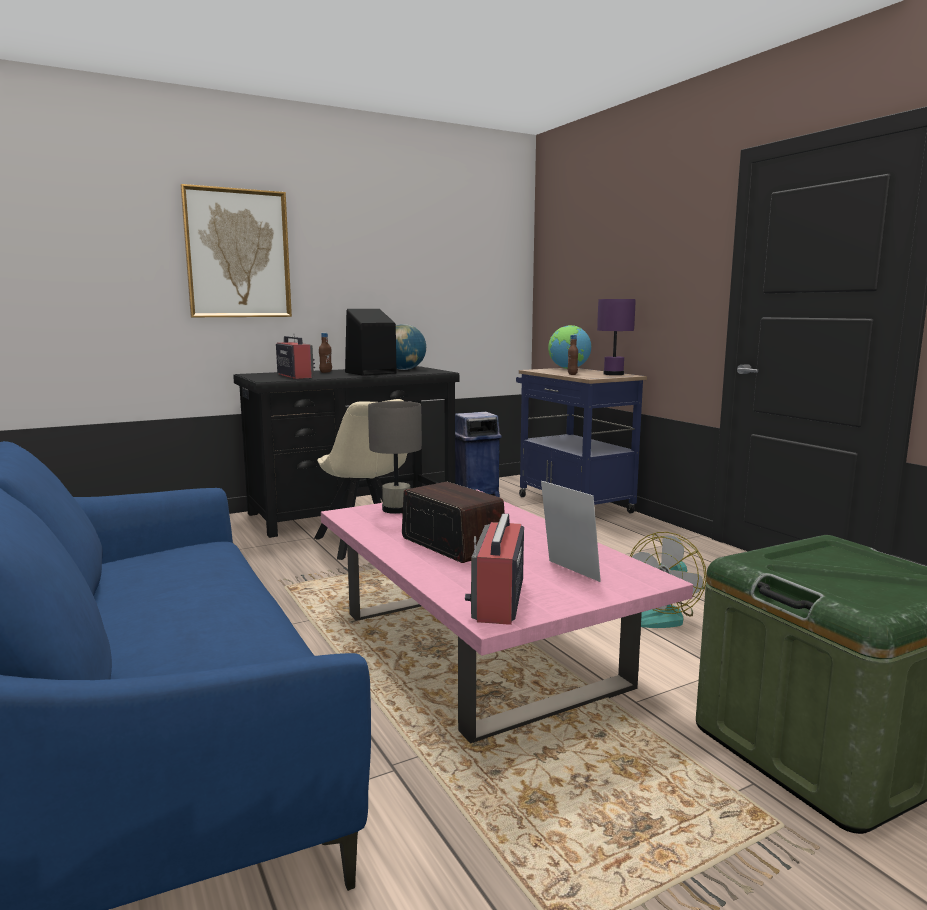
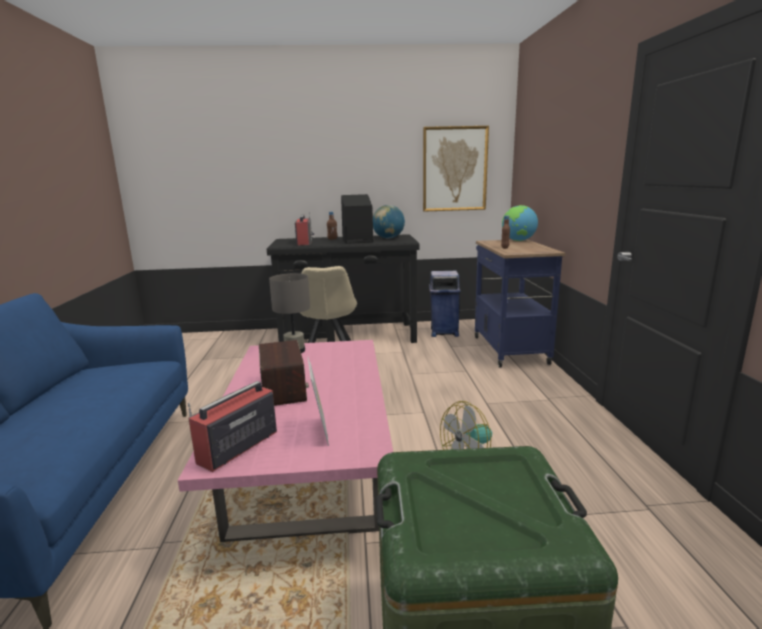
camera: 25 degrees right, 5 degrees up
(238, 254) = (278, 158): picture -> picture (454, 169)
(613, 374) = (540, 249): purple table lamp -> none

